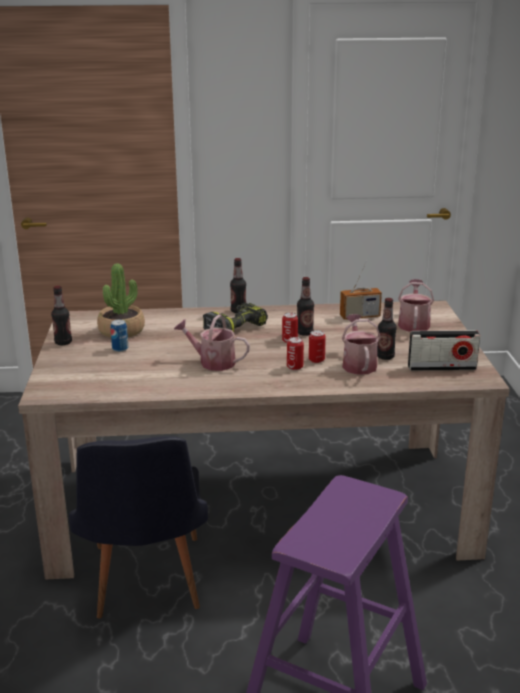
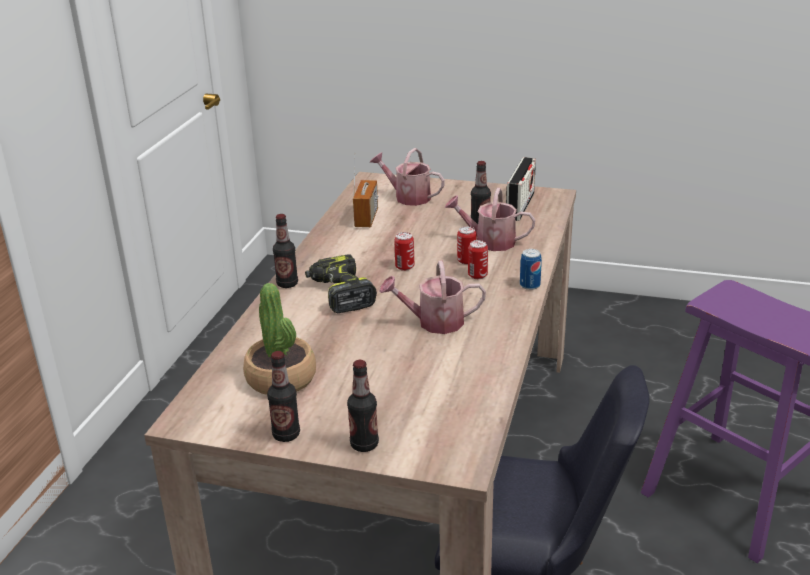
camera: 70 degrees left, 5 degrees up
(120, 349) = (346, 385): can -> can (530, 285)
(212, 362) = (434, 322): watering can -> watering can turned 45 degrees clockwise
(305, 333) = (388, 255): bottle -> bottle (364, 445)

